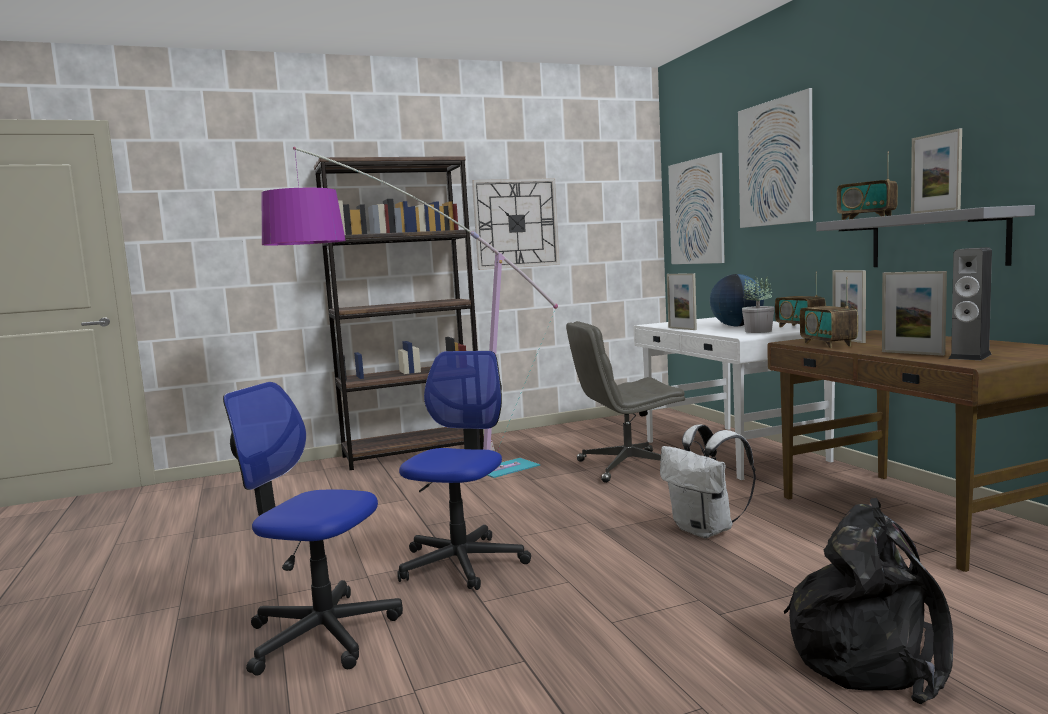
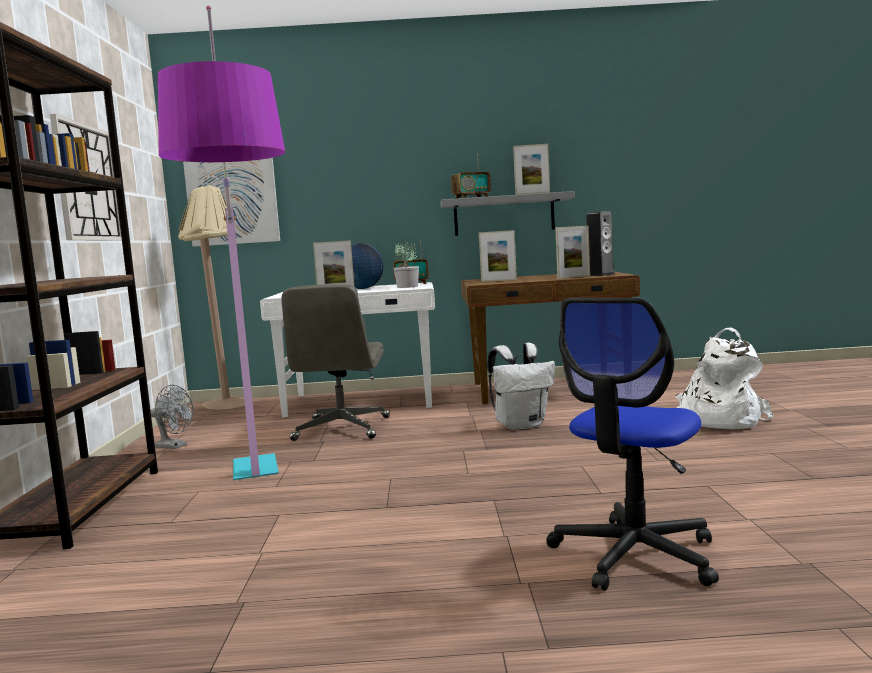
camera: 70 degrees left, 0 degrees up
(461, 563) = (510, 496): office chair -> none
(544, 437) = (174, 446): none -> grey fan
(661, 419) = (224, 407): none -> beige floor lamp
(774, 163) = (344, 153): picture -> none
(828, 344) = (509, 281): radio -> none
(871, 655) = (718, 420): black backpack -> white backpack

